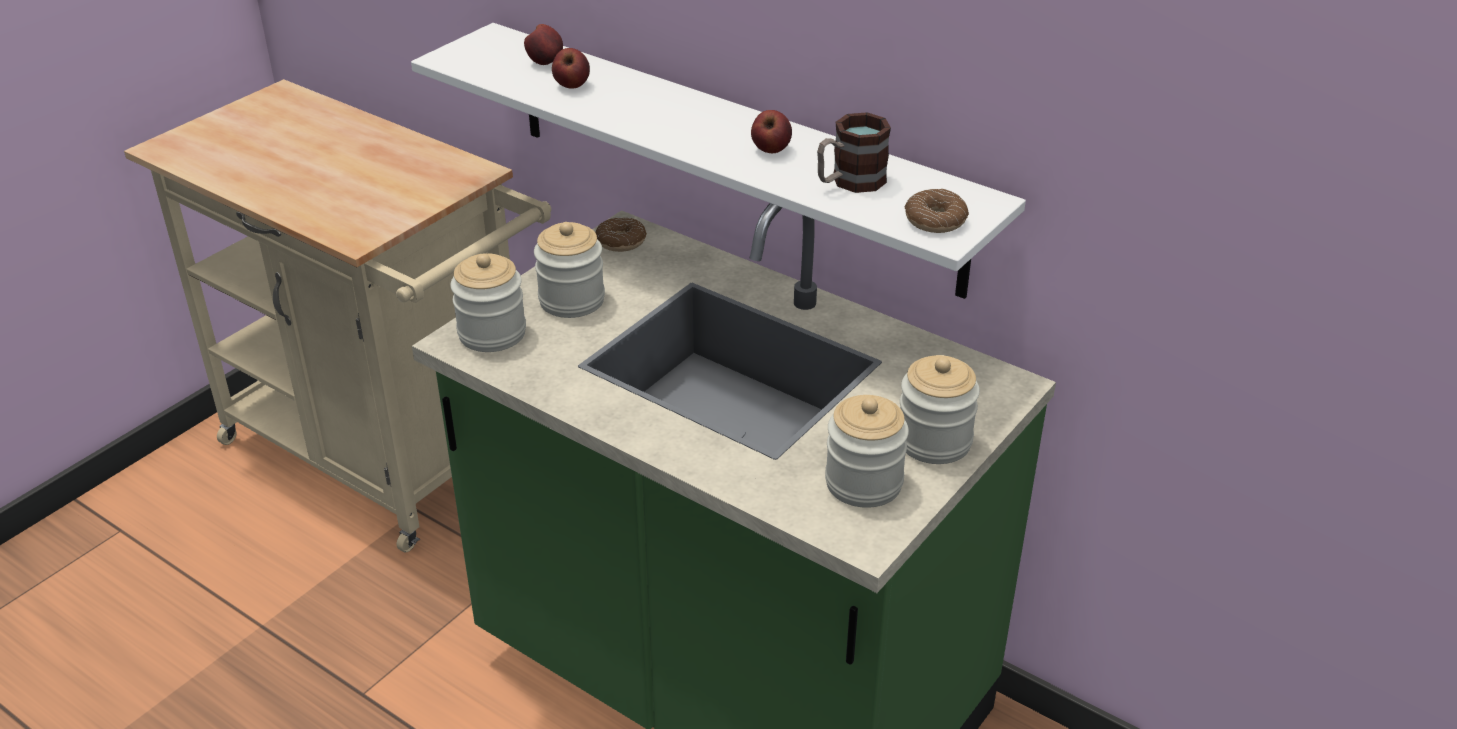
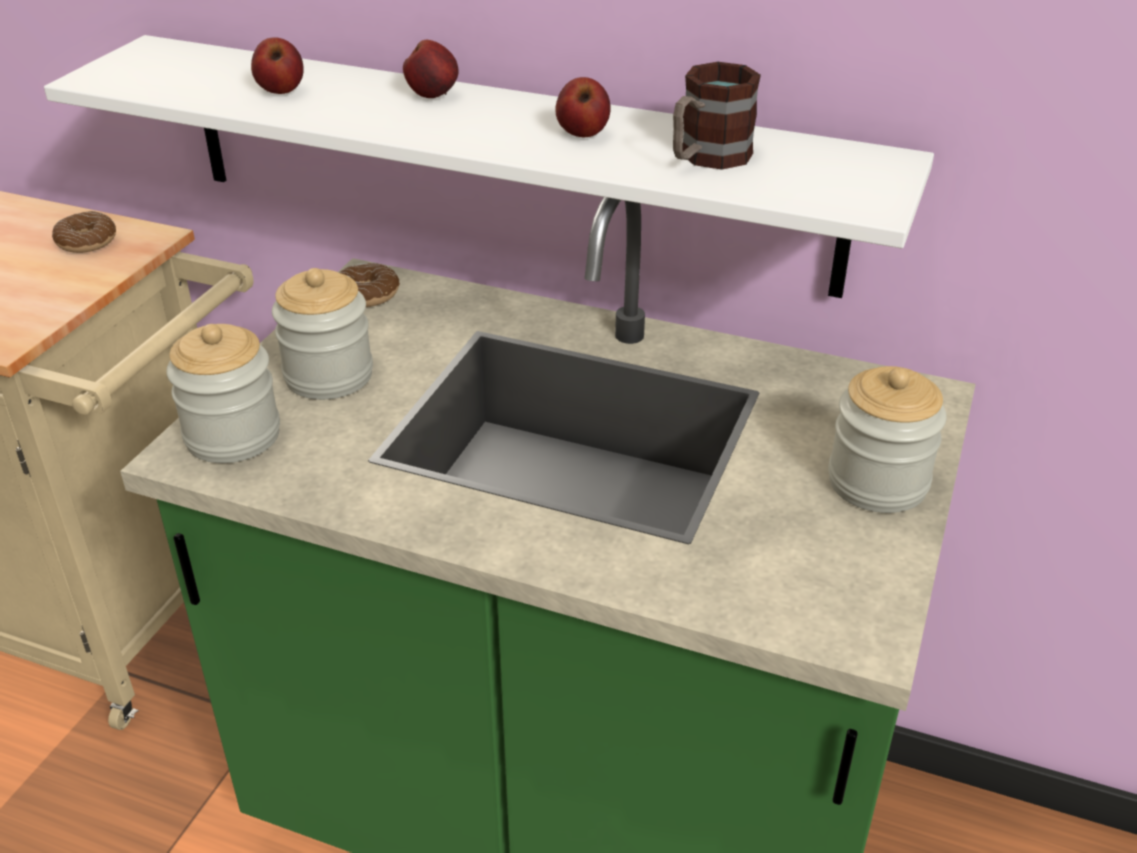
camera: 15 degrees left, 0 degrees up
(546, 63) = (235, 70): apple -> apple (433, 95)
(863, 483) = (820, 555): jar -> none
(935, 220) = (844, 189): donut -> donut (86, 242)

